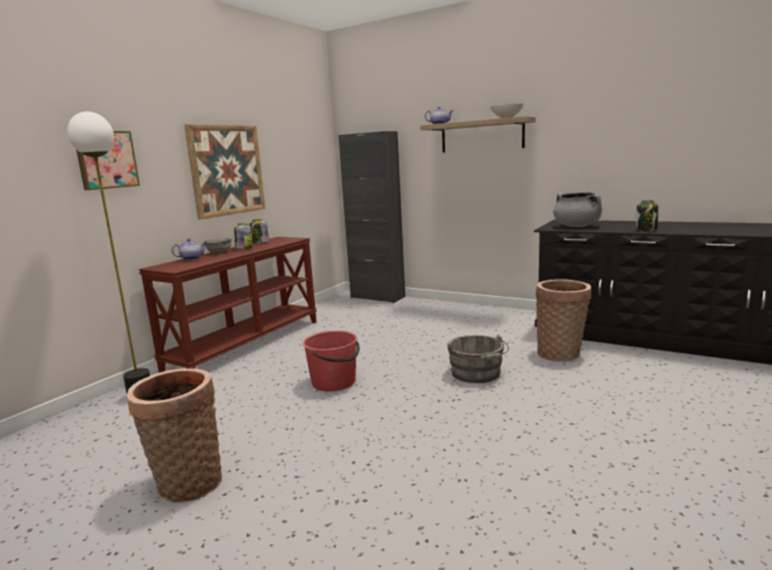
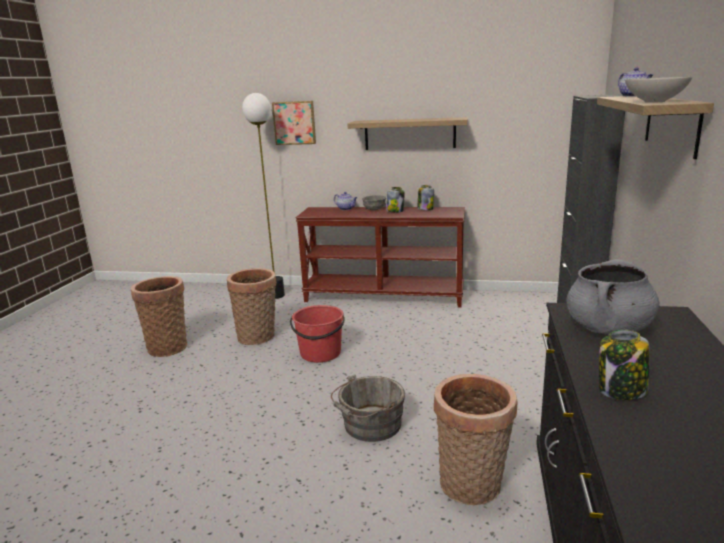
camera: 70 degrees right, 5 degrees up
(227, 170) = (409, 134): picture -> shelf
(251, 413) = (258, 337): none -> basket

